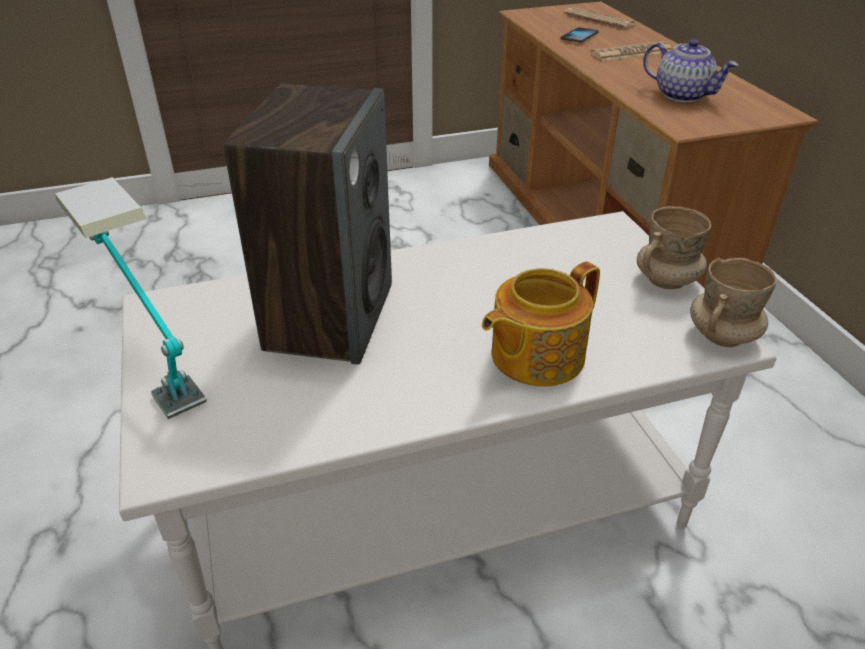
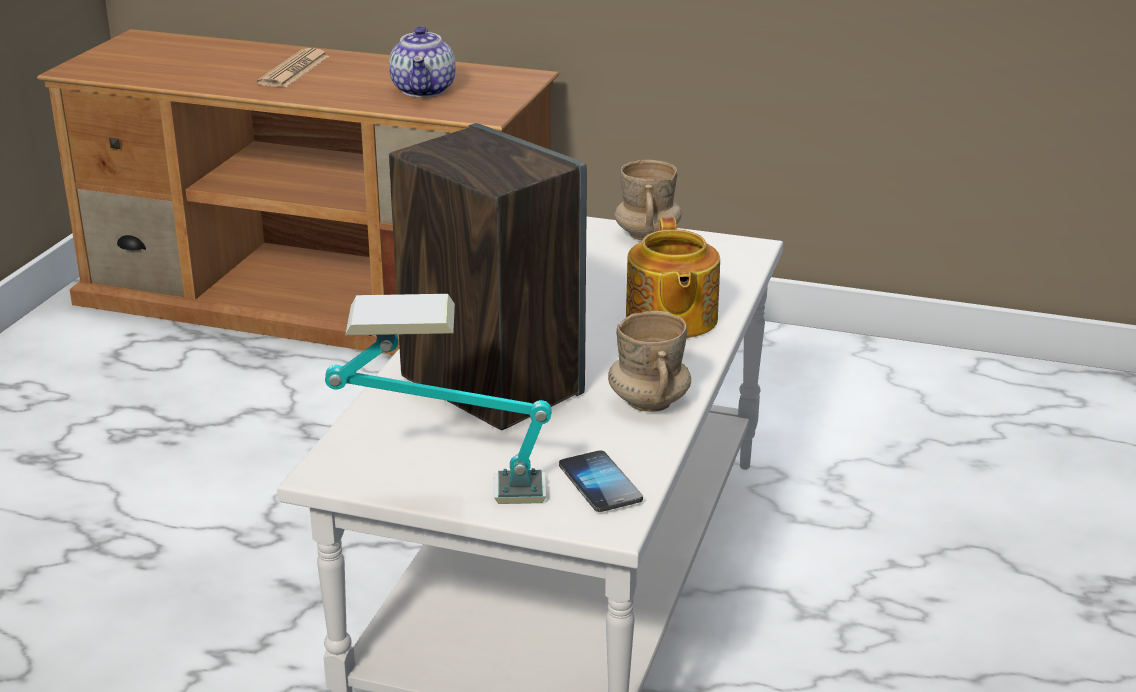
camera: 55 degrees left, 10 degrees down
(579, 36) = (204, 72): phone -> phone (599, 484)
(599, 19) = (180, 48): newspaper -> none
(683, 95) = (424, 90): teapot -> teapot turned 105 degrees clockwise
(722, 335) = (738, 246): beige mug -> beige mug (648, 402)

